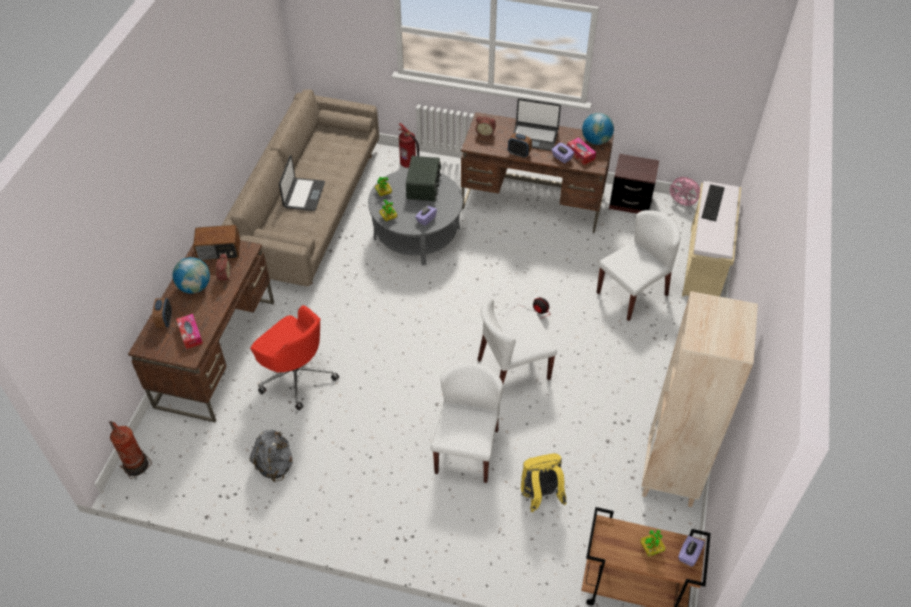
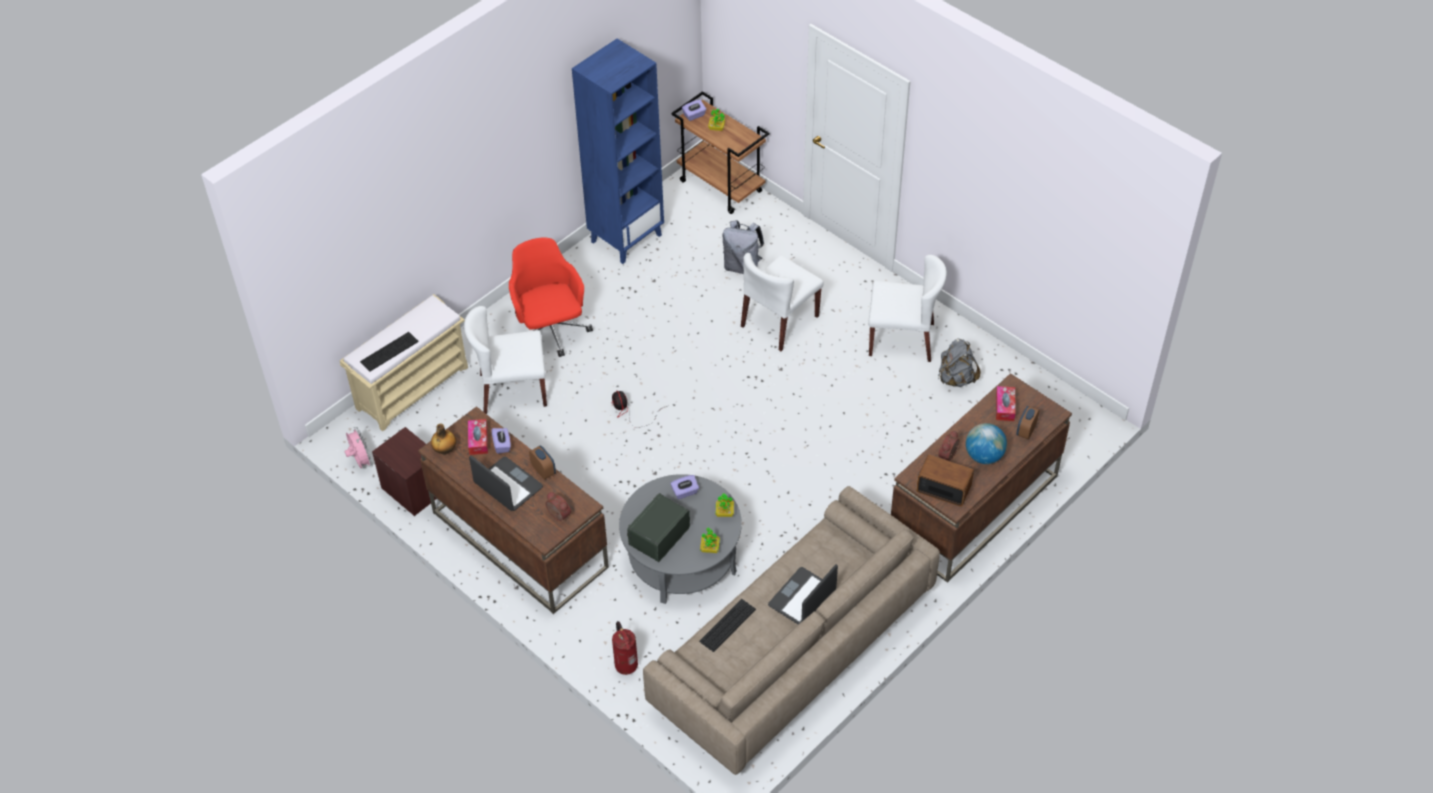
camera: 150 degrees left, 0 degrees up
(136, 464) = (1086, 430): fire extinguisher -> none
(296, 375) = (900, 450): red office chair -> red office chair (550, 332)
(344, 163) = (727, 625): none -> keyboard
(513, 370) = (688, 369): white chair -> white chair (902, 339)
(540, 496) = (742, 266): yellow backpack -> grey backpack
(596, 140) = (445, 450): globe -> bottle
(670, 476) = (626, 238): beige bookcase -> blue bookcase

